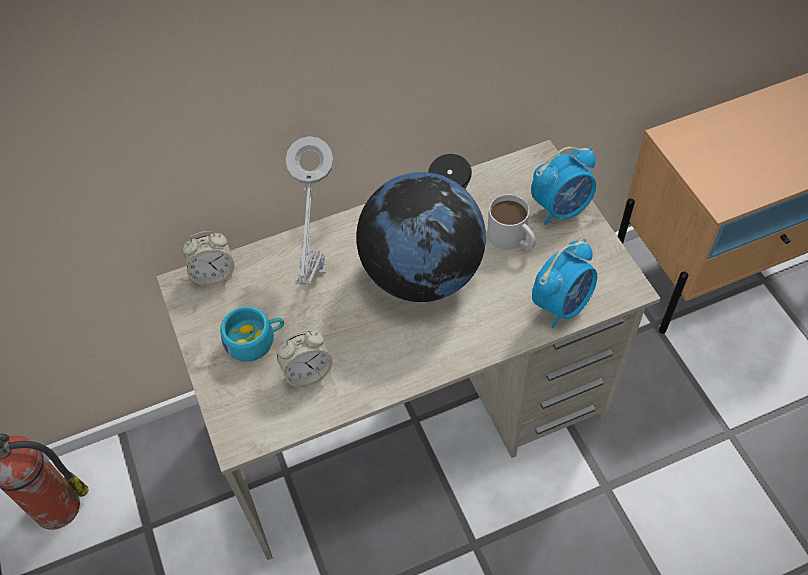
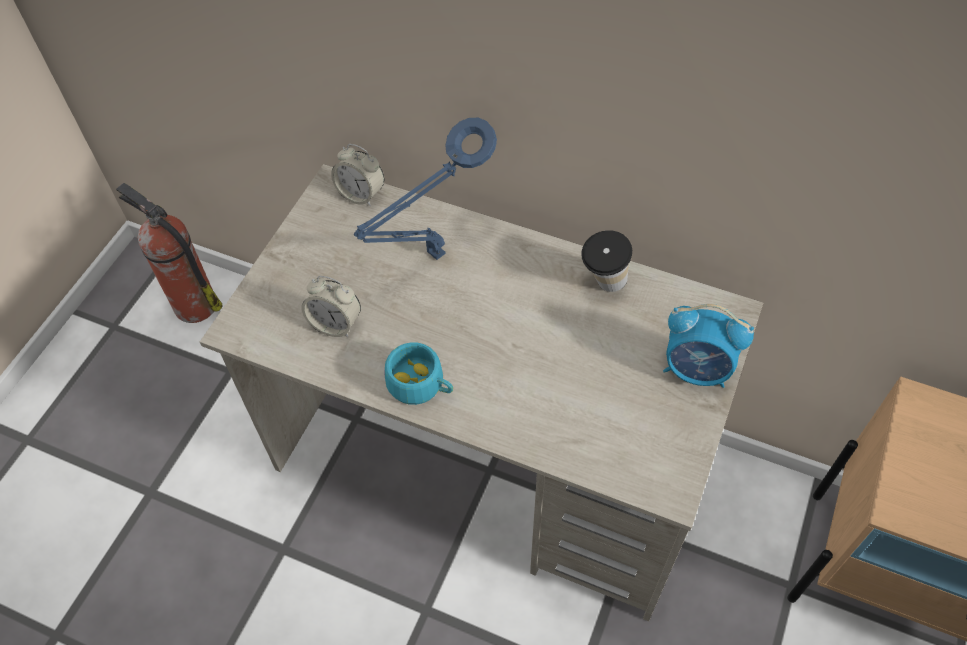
camera: 45 degrees right, 0 degrees up
(255, 340) = (330, 268): turquoise cup -> turquoise cup (421, 385)
(319, 274) = (432, 257): grey table lamp -> blue table lamp
(422, 274) = (509, 324): globe -> none
(512, 239) = (619, 359): white mug -> none
(561, 304) = (593, 451): alarm clock -> none

